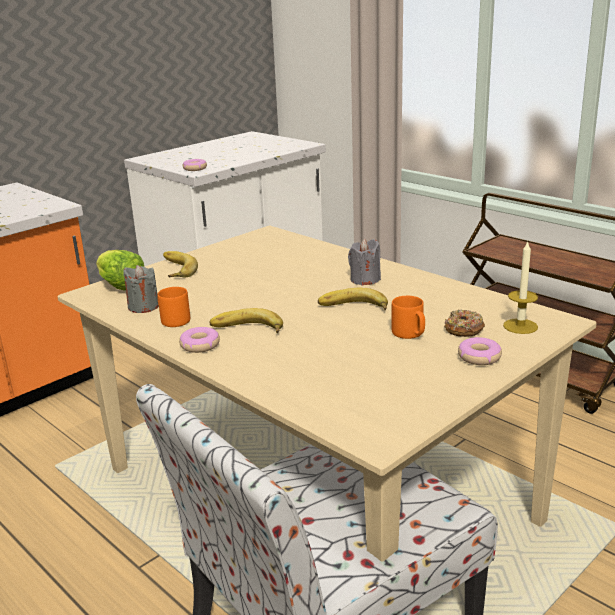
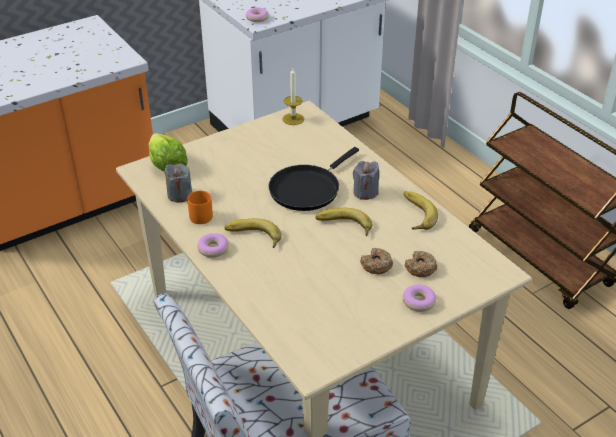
camera: 10 degrees right, 15 degrees up
(174, 269) = (213, 150): banana -> banana (414, 214)
(296, 285) = (307, 189): none -> black frying pan
(409, 334) = (376, 265): orange mug -> donut
(520, 326) = (467, 273): candle -> candle (293, 119)

